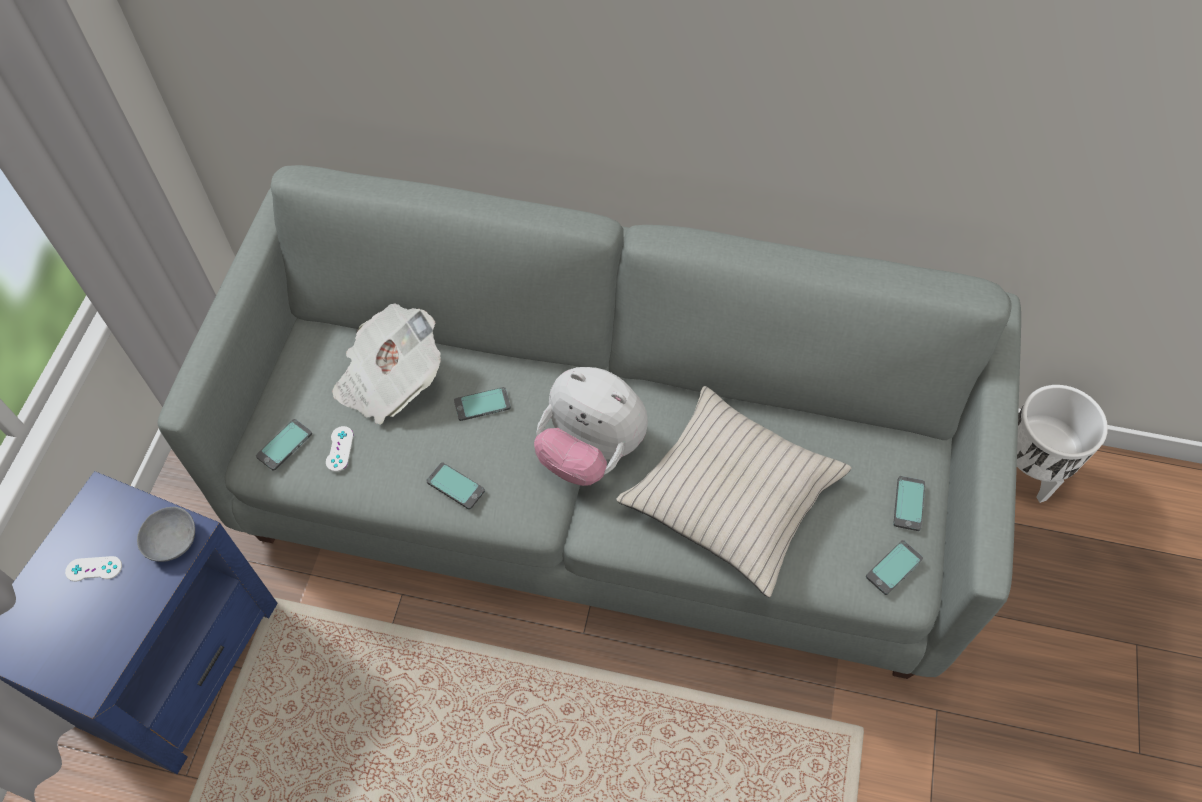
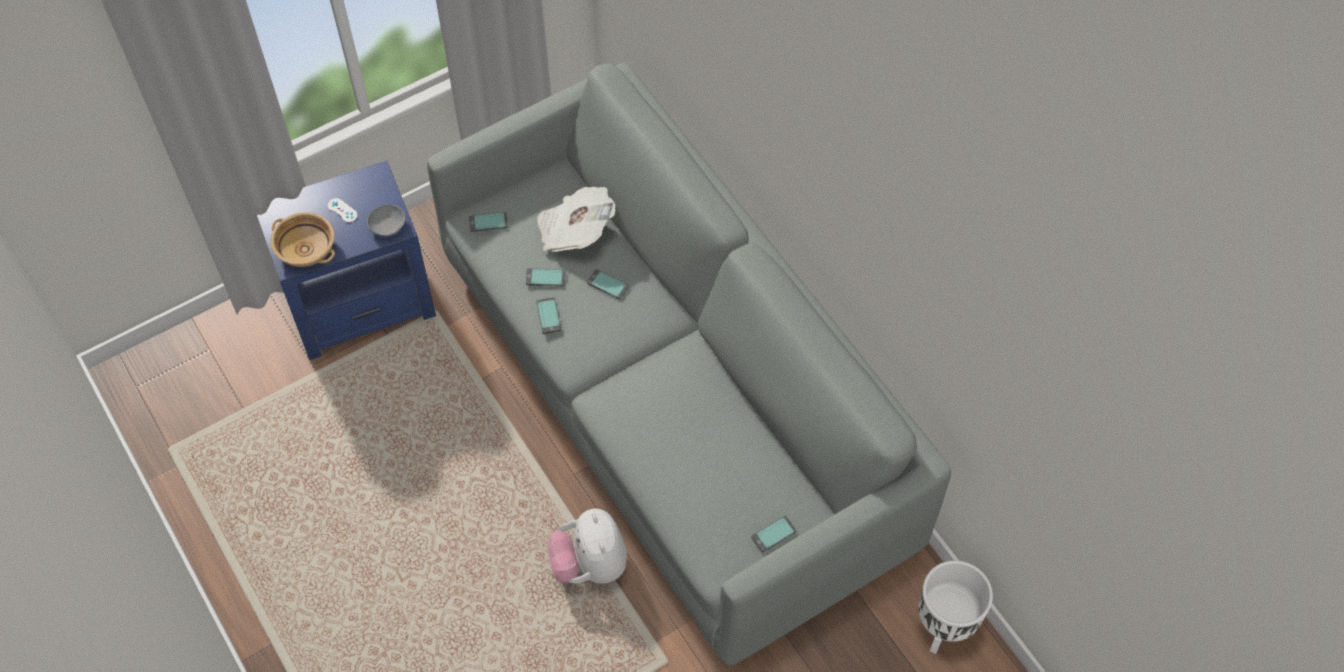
camera: 45 degrees right, 0 degrees up
(91, 651) = (306, 249): none -> beige bowl
(339, 449) = (512, 247): white game controller -> none
(590, 450) = (638, 358): plush toy -> plush toy (590, 564)
(732, 496) = (682, 445): beige pillow -> none
(894, 568) = (724, 557): phone -> phone (545, 278)

